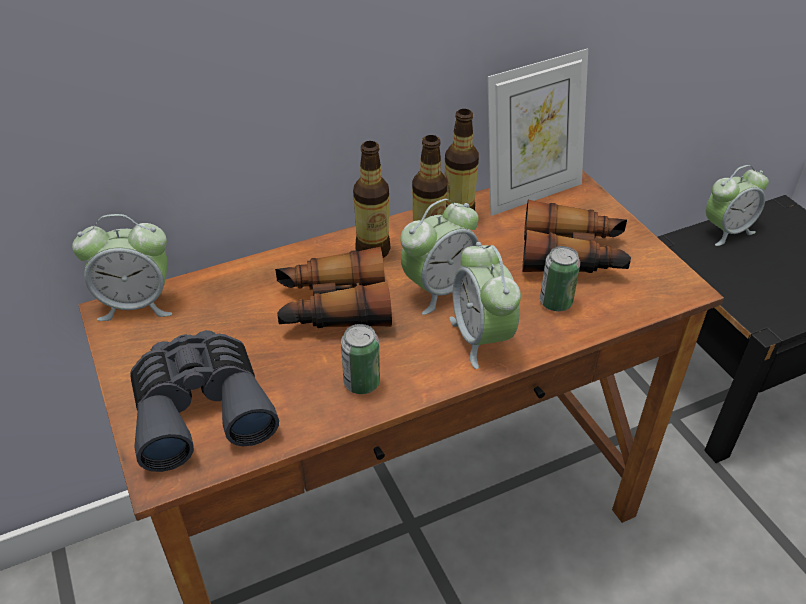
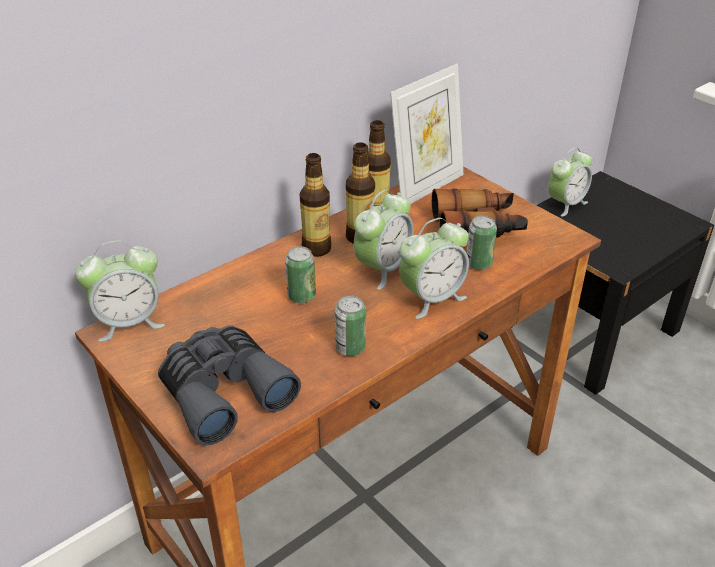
camera: 15 degrees left, 5 degrees down
(332, 307) = (301, 296): binoculars -> can
(481, 338) = (431, 298): alarm clock -> alarm clock turned 90 degrees counterclockwise

